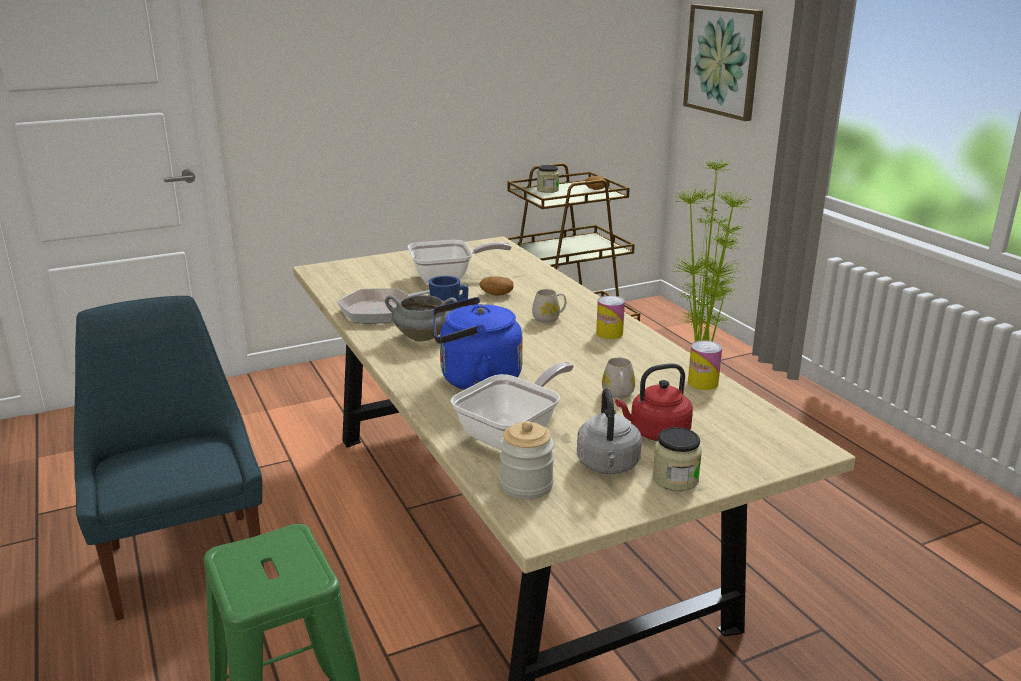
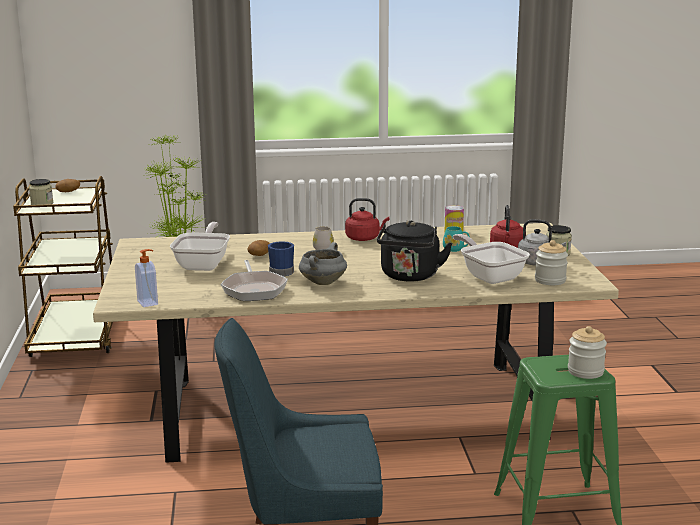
camera: 70 degrees left, 5 degrees down
(258, 586) = (585, 371): none -> jar
(324, 279) = (148, 302): none -> soap dispenser
(475, 380) = (409, 276): blue kettle -> black kettle
(609, 333) = (364, 238): can -> red kettle
(618, 395) = (456, 249): white mug -> turquoise mug
(723, 61) = (96, 59): picture -> none

